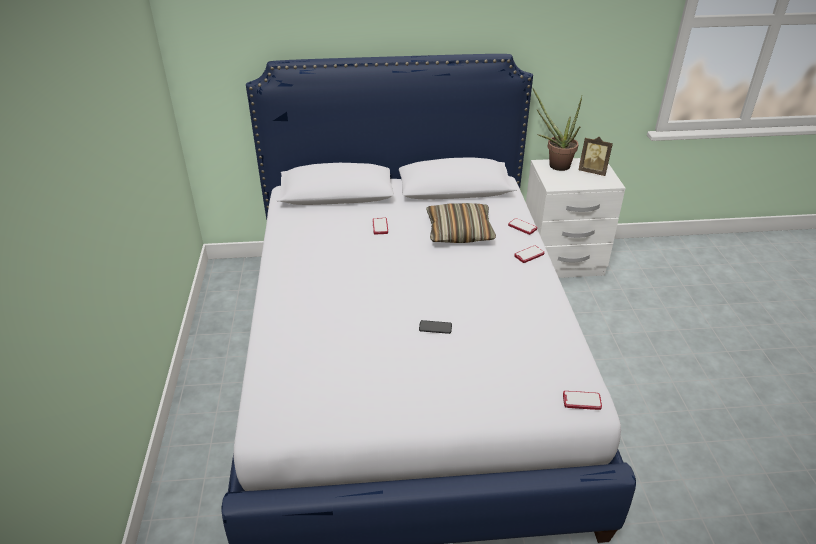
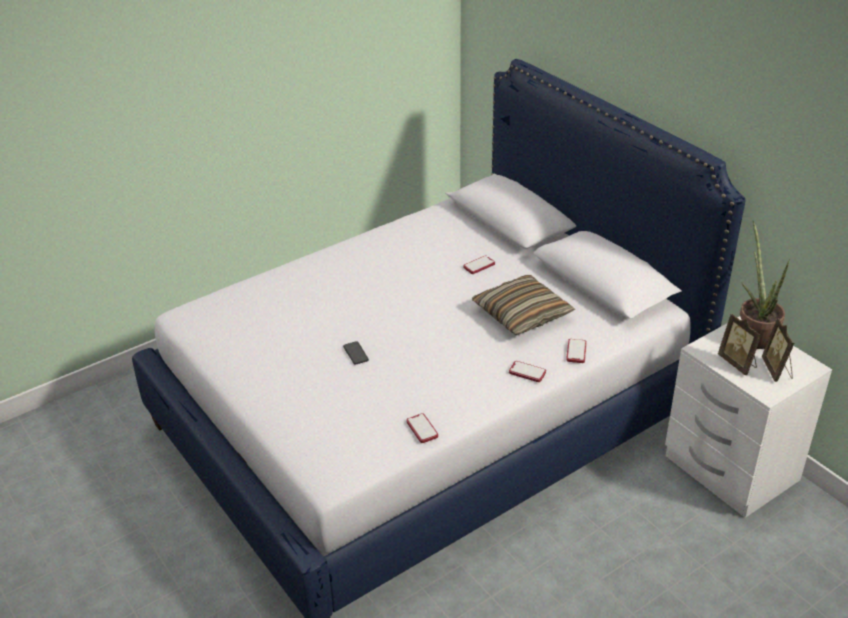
camera: 60 degrees right, 0 degrees up
(577, 180) = (738, 363): none -> picture frame
(581, 401) = (323, 472): phone -> phone (422, 429)

